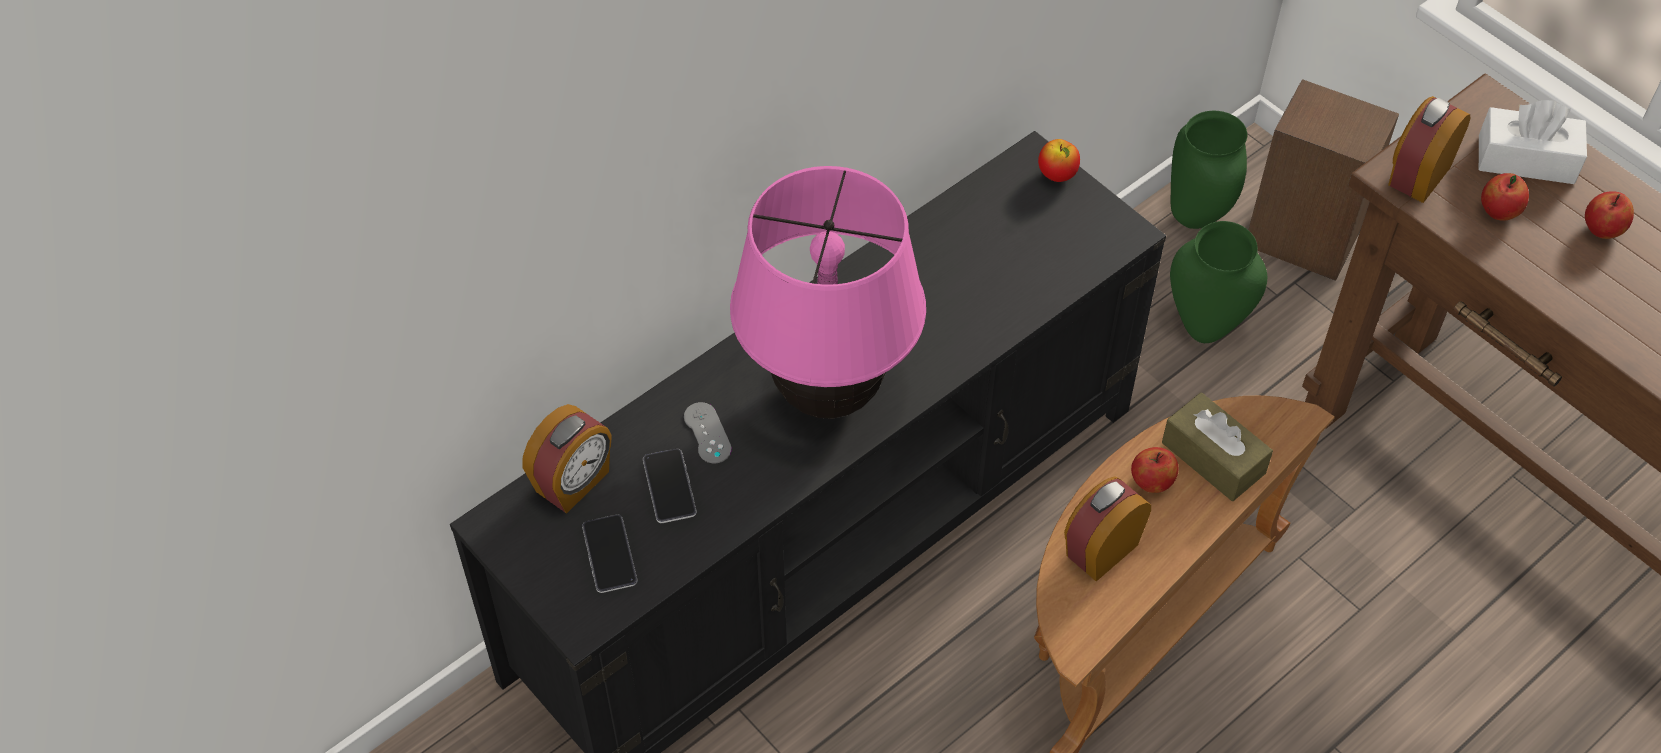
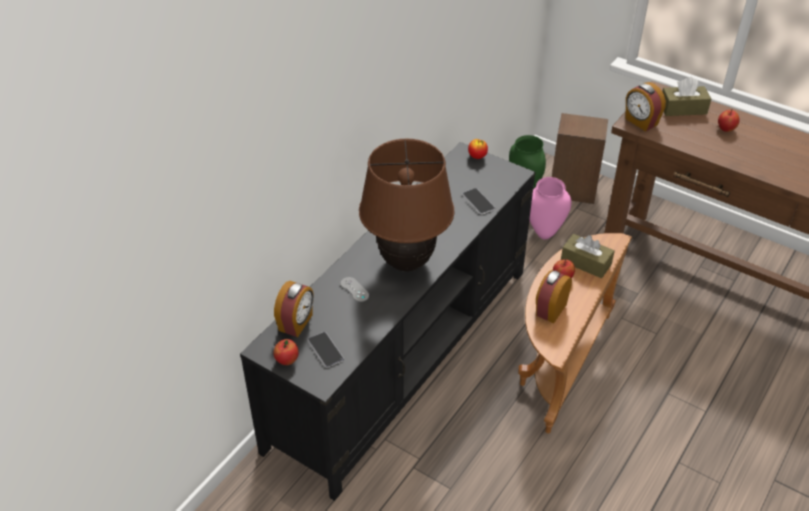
camera: 15 degrees left, 10 degrees down
(669, 486) = (344, 315): phone -> phone (478, 202)
(829, 394) = (406, 262): pink table lamp -> brown table lamp
(1204, 330) = (544, 234): green vase -> pink vase
(1417, 175) = (640, 122): alarm clock -> alarm clock turned 60 degrees counterclockwise
(1498, 212) = (680, 129): apple -> apple (287, 360)
(1526, 159) = (683, 108): white tissue box -> brown tissue box

